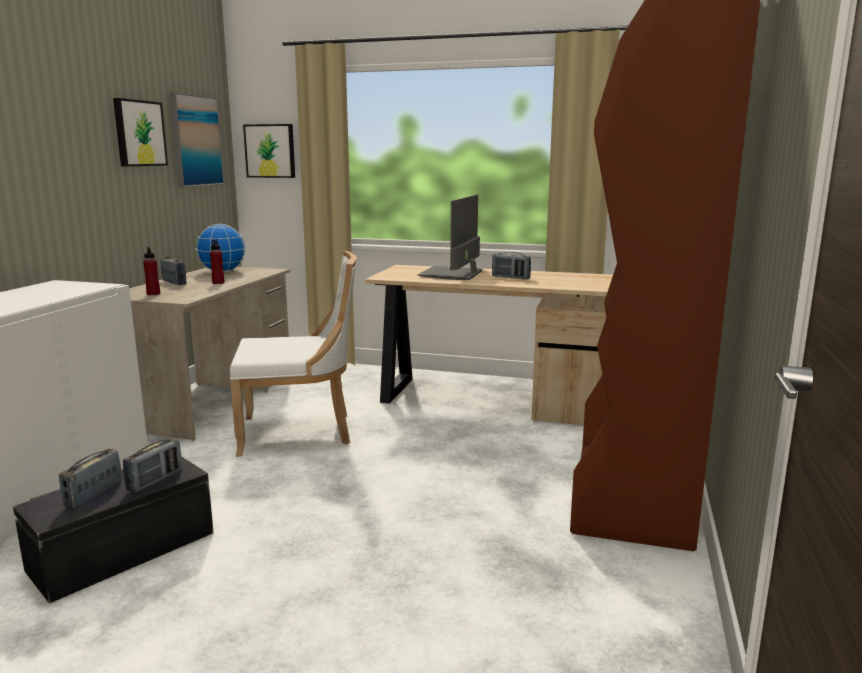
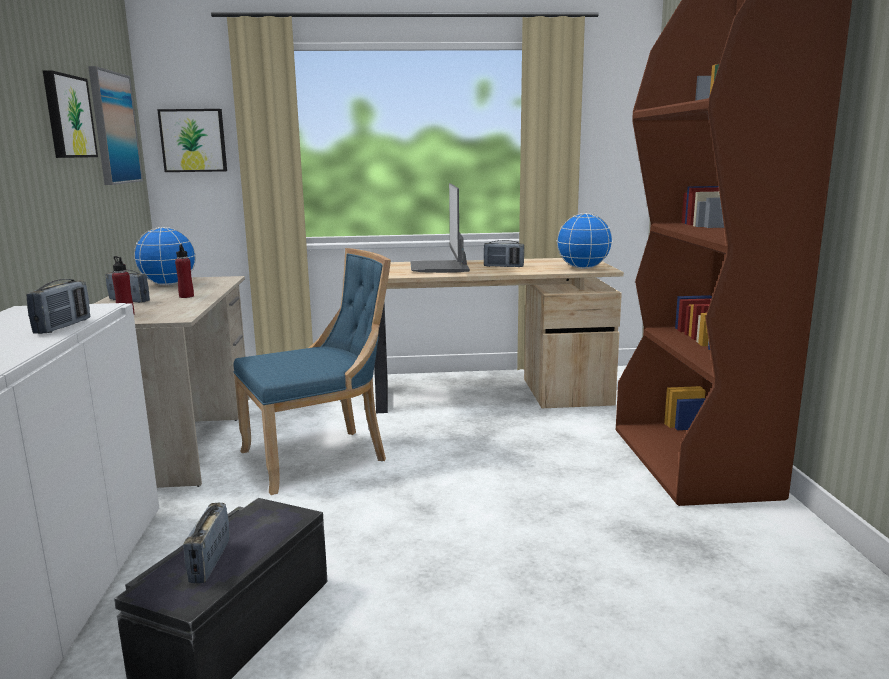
camera: 20 degrees left, 0 degrees up
(155, 480) = (270, 532): radio -> radio (63, 326)
(300, 432) = (320, 457): white chair -> blue chair
(583, 285) = (582, 268): none -> globe

